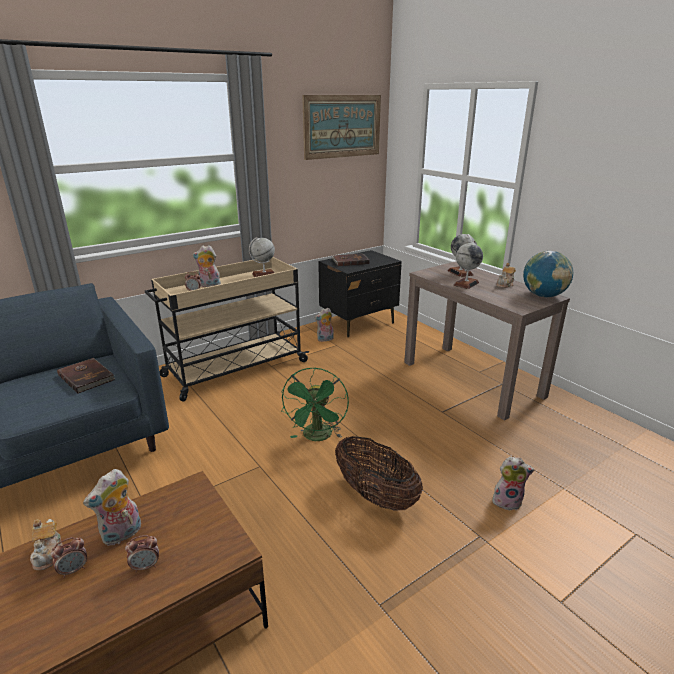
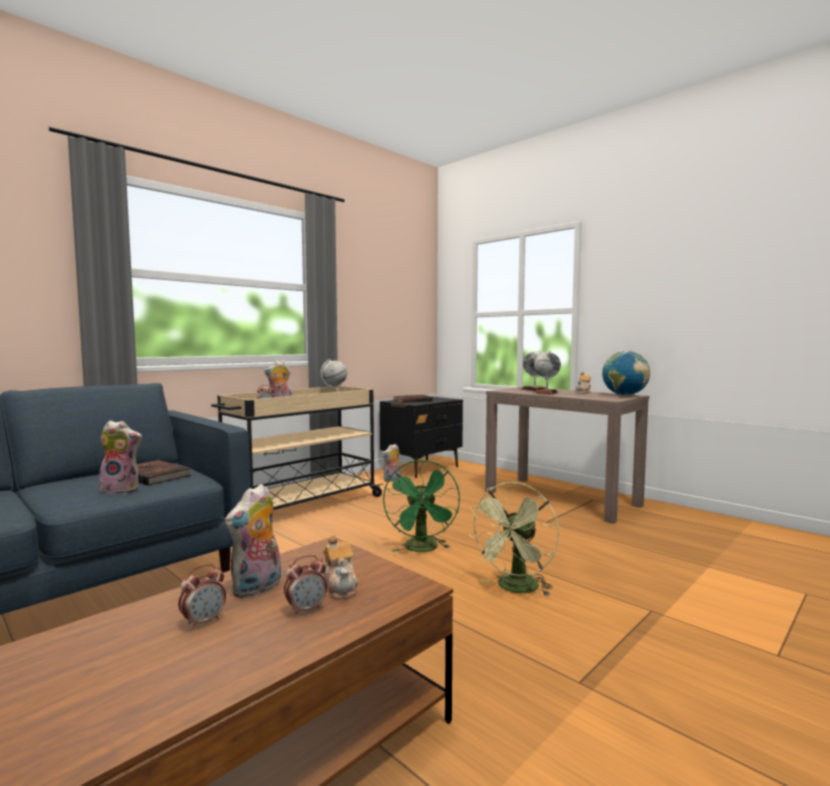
camera: 10 degrees left, 20 degrees down
(49, 553) = (159, 612): teapot -> teapot (341, 587)
(342, 126) = (400, 275): picture -> none
(375, 495) = (515, 589): basket -> green fan
(507, 501) = (660, 581): plush toy -> plush toy (122, 490)

